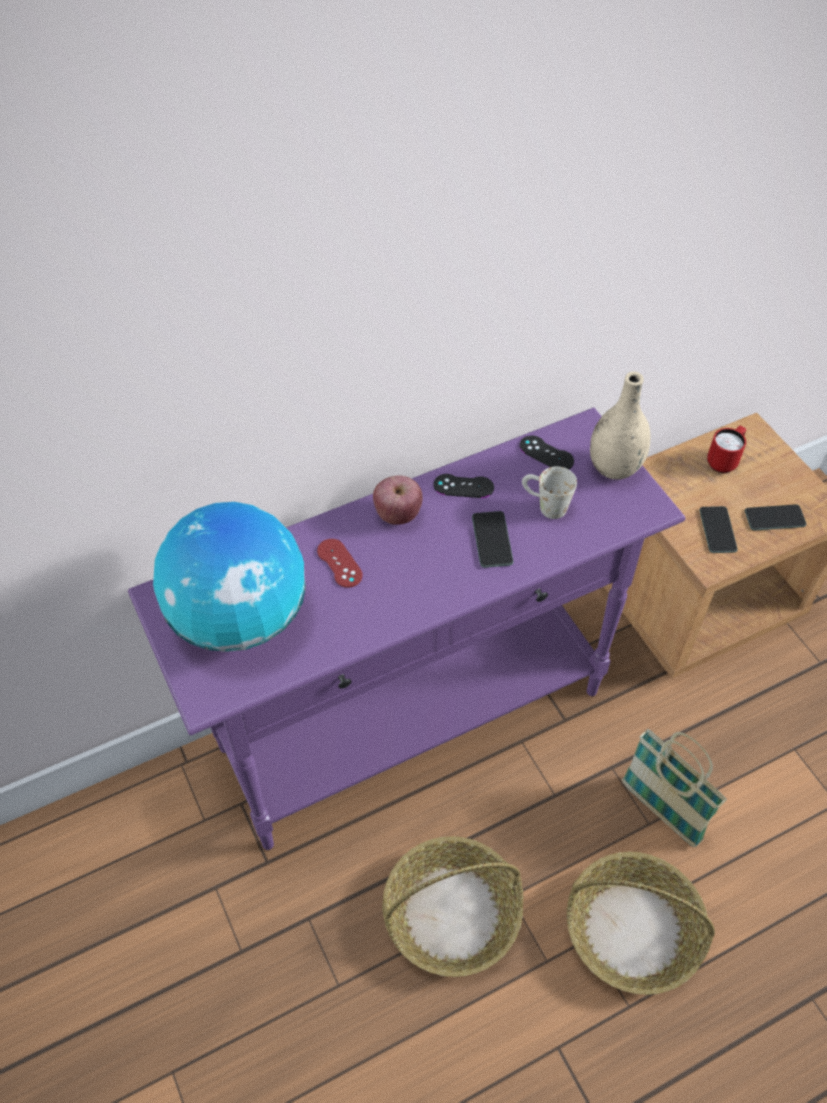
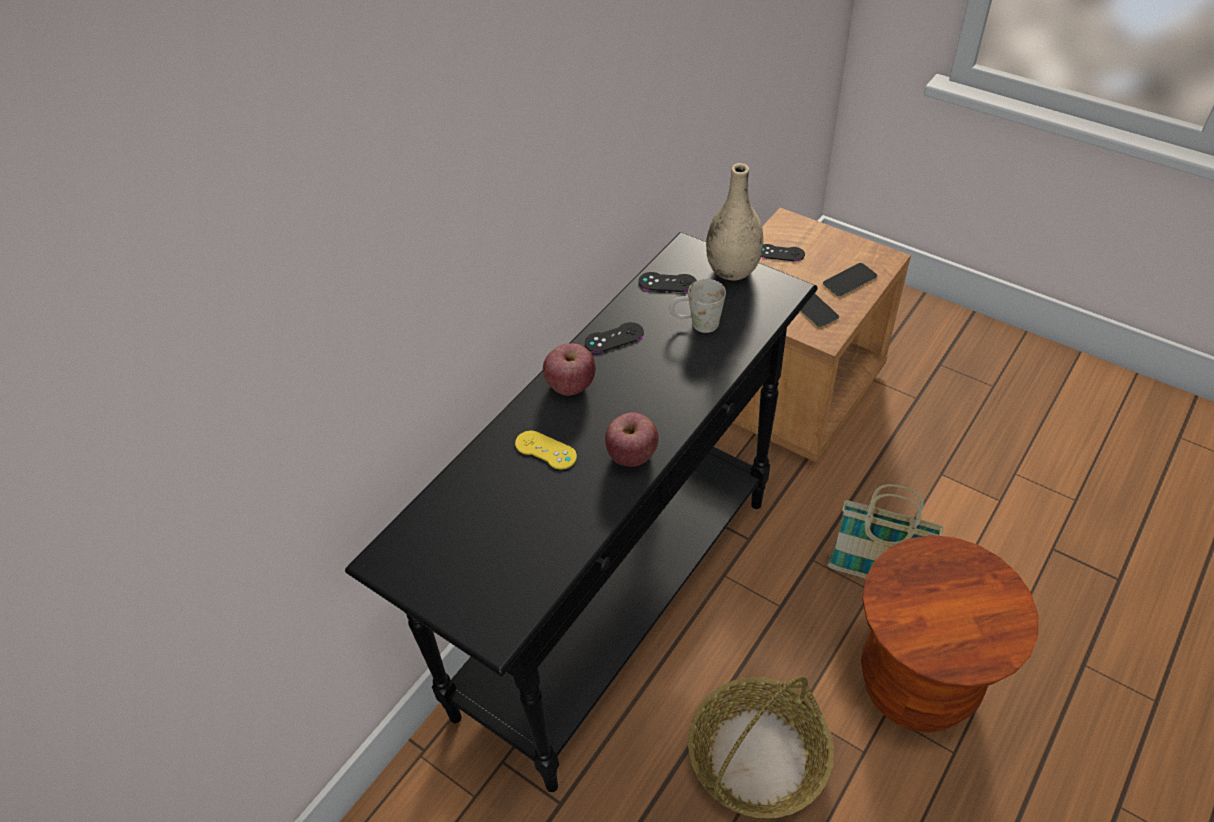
camera: 25 degrees left, 5 degrees down
(239, 617) = (481, 541): globe -> none
(339, 563) = (545, 450): red game controller -> yellow game controller
(407, 602) = (632, 456): none -> apple
(413, 720) = (619, 603): purple console table -> black console table
(492, 540) = (671, 371): phone -> none
(633, 929) = (916, 685): basket -> brown stool
(724, 461) = (780, 253): red mug -> black game controller

